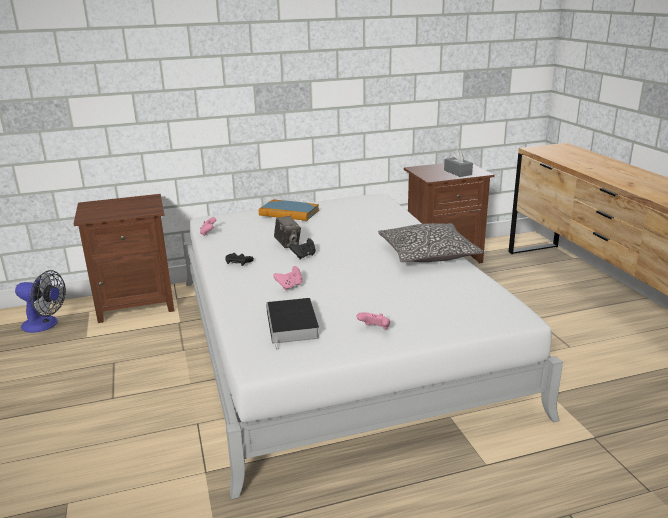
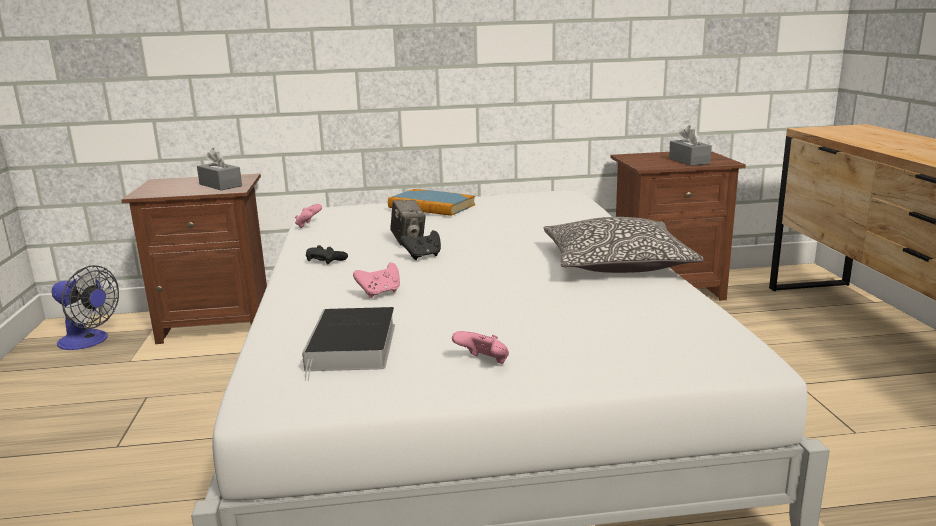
camera: 10 degrees right, 5 degrees down
(139, 207) = (220, 185): none -> grey tissue box

